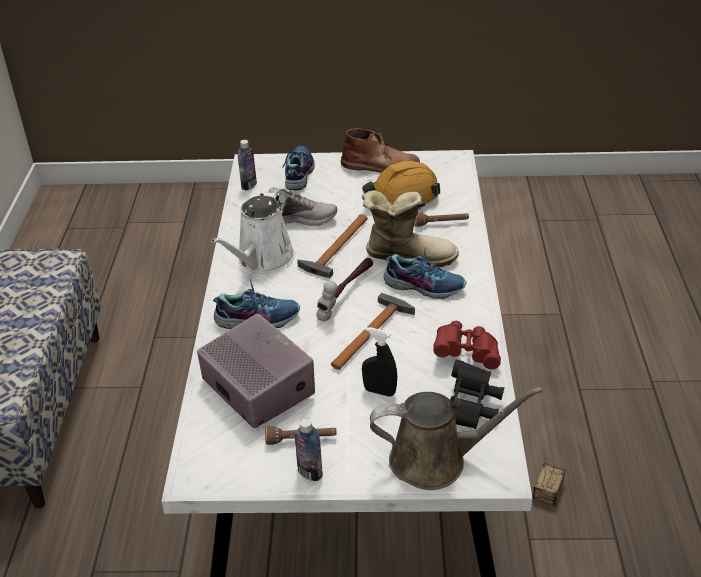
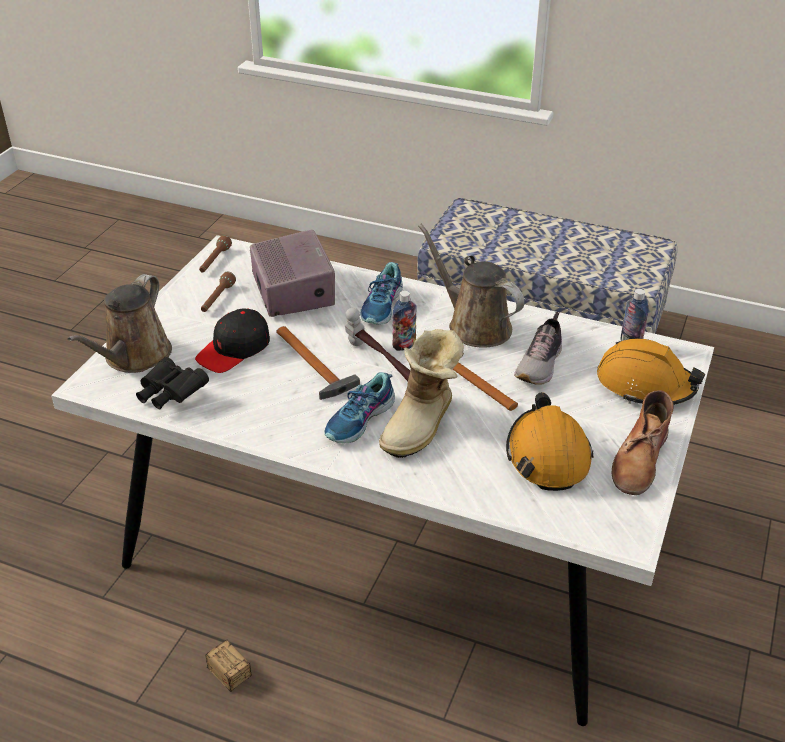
camera: 110 degrees right, 0 degrees up
(258, 386) = (293, 290): radio -> radio turned 90 degrees counterclockwise
(262, 260) = (474, 325): white watering can -> brown watering can
(298, 173) = (645, 385): shoe -> orange hard hat
(310, 472) = (181, 296): bottle -> bottle (404, 345)
(379, 391) = (234, 349): black spray bottle -> black cap
(441, 223) = (471, 471): brown flashlight -> brown flashlight (214, 261)
(467, 353) = (237, 415): red binoculars -> none

